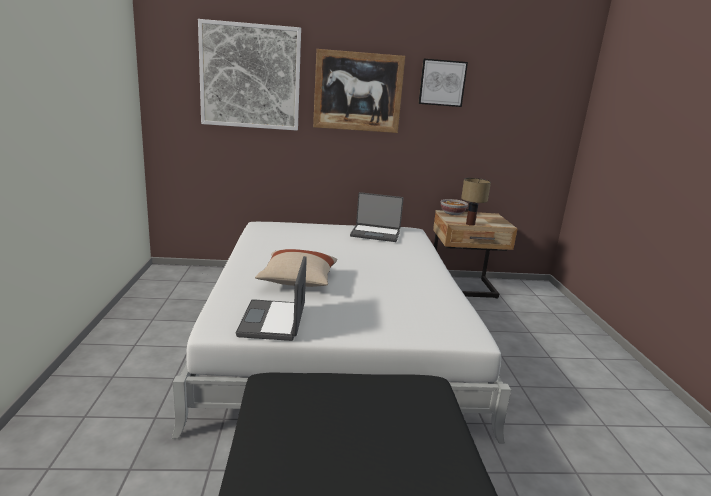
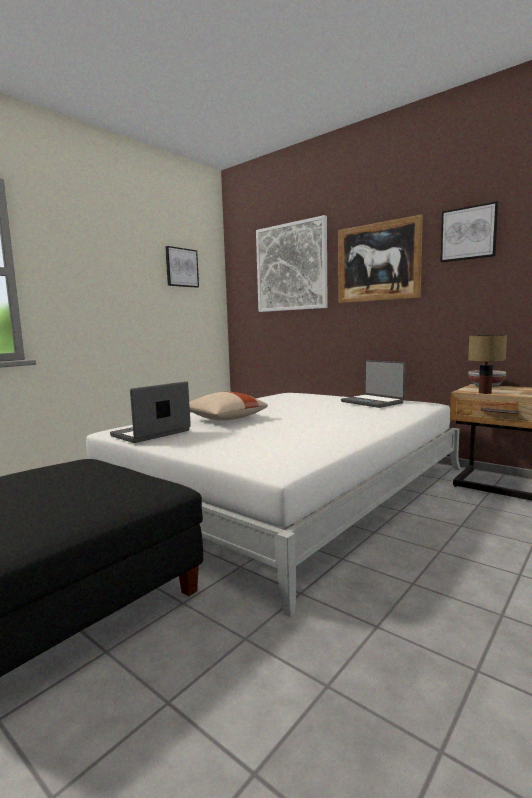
camera: 45 degrees right, 10 degrees down
(107, 60) = (181, 267): none -> picture

